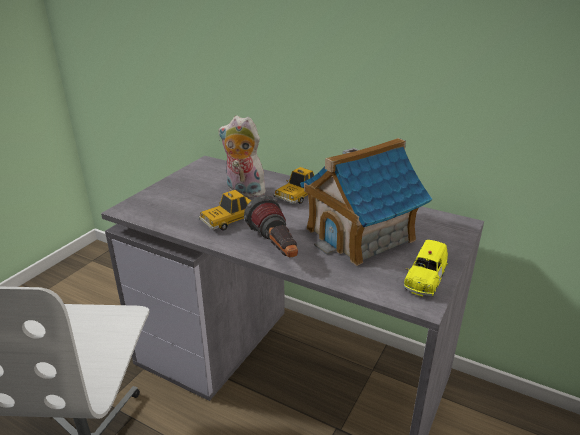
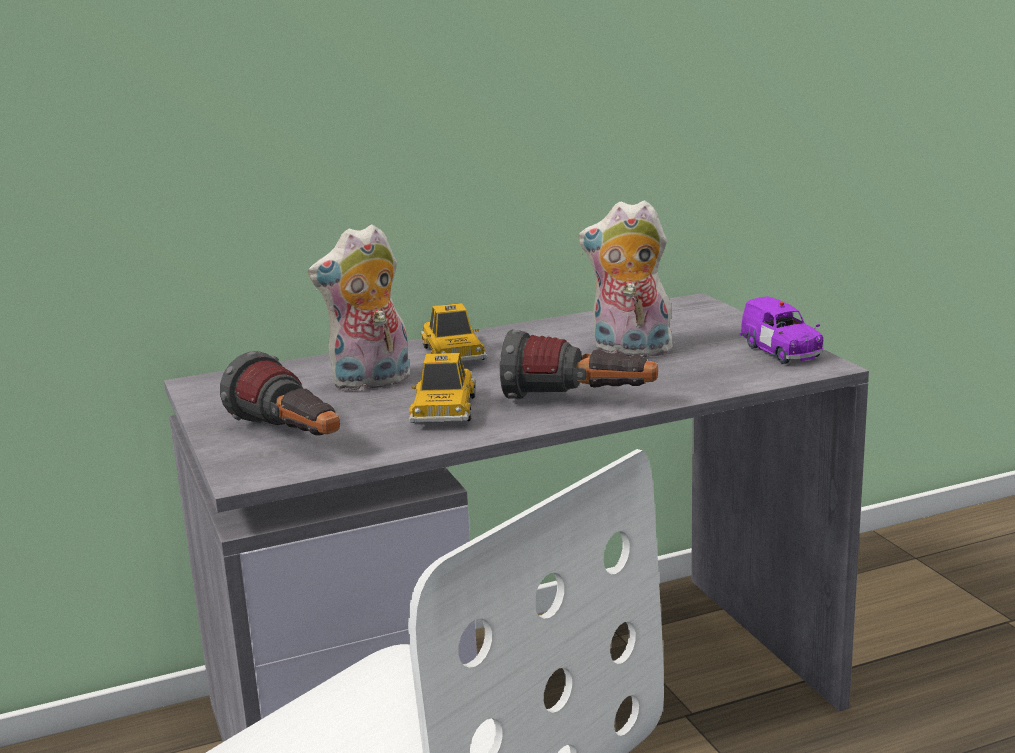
camera: 50 degrees left, 10 degrees down
(168, 202) = (292, 438): none -> flashlight
(360, 234) = (629, 351): toy house -> plush toy
(424, 281) = (781, 352): yellow toy car -> purple toy car

